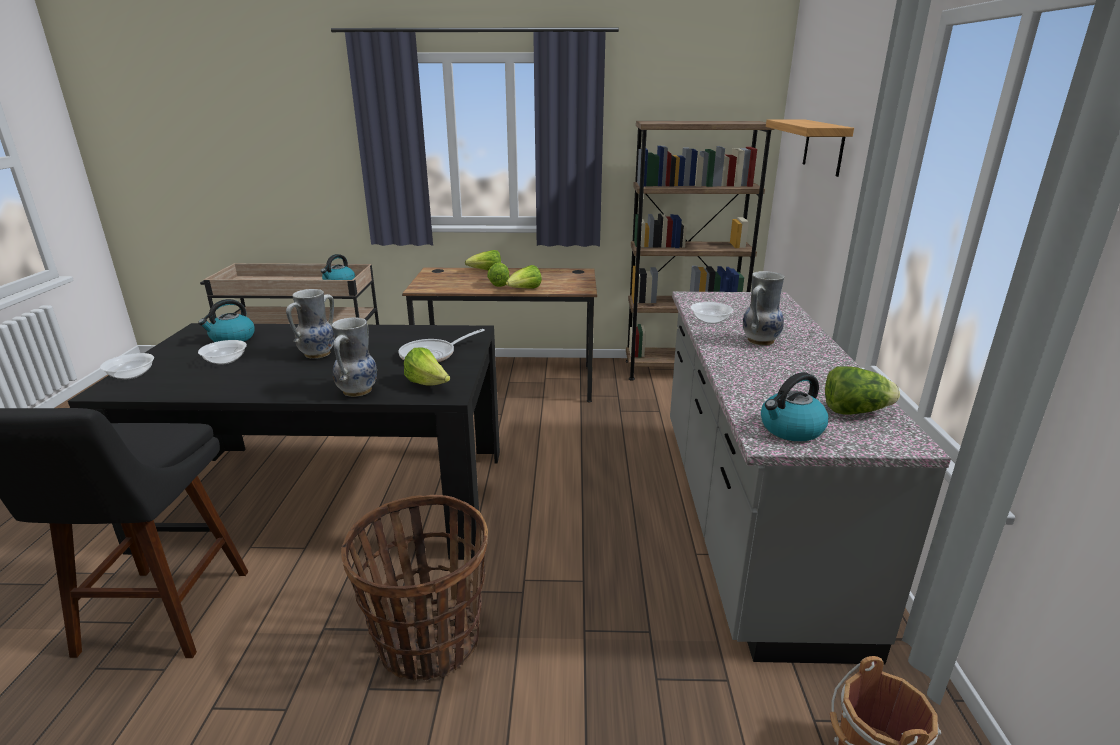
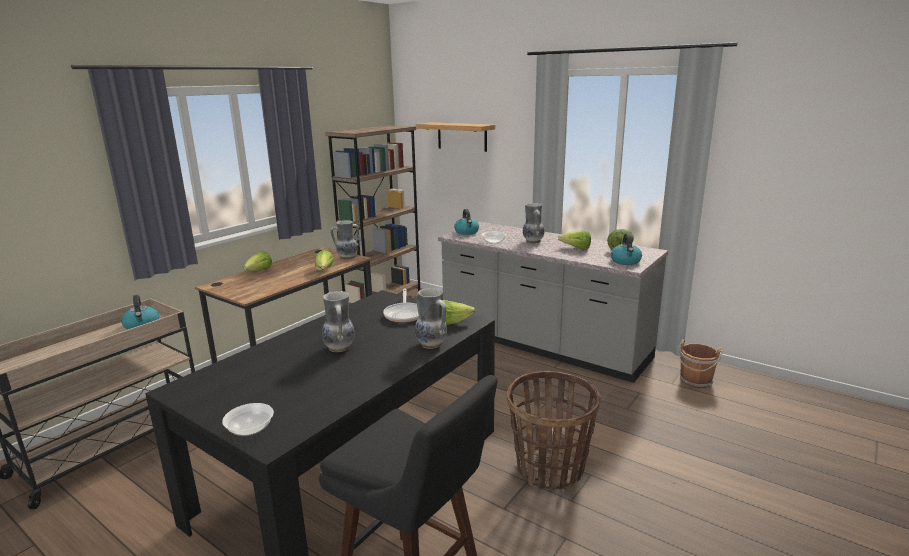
camera: 55 degrees left, 5 degrees down
(225, 360) = (289, 383): bowl -> none
(232, 339) = (237, 376): kettle -> kettle (467, 232)
(498, 283) = (294, 274): lettuce -> lettuce (576, 248)
(578, 285) = (347, 257): none -> vase

